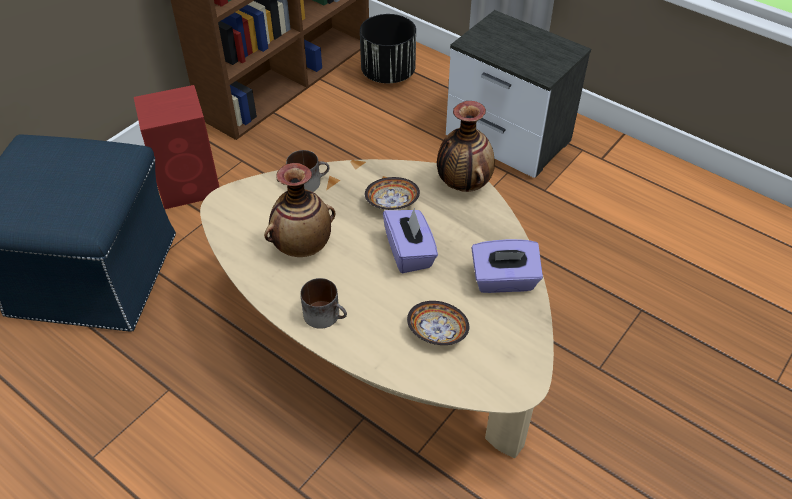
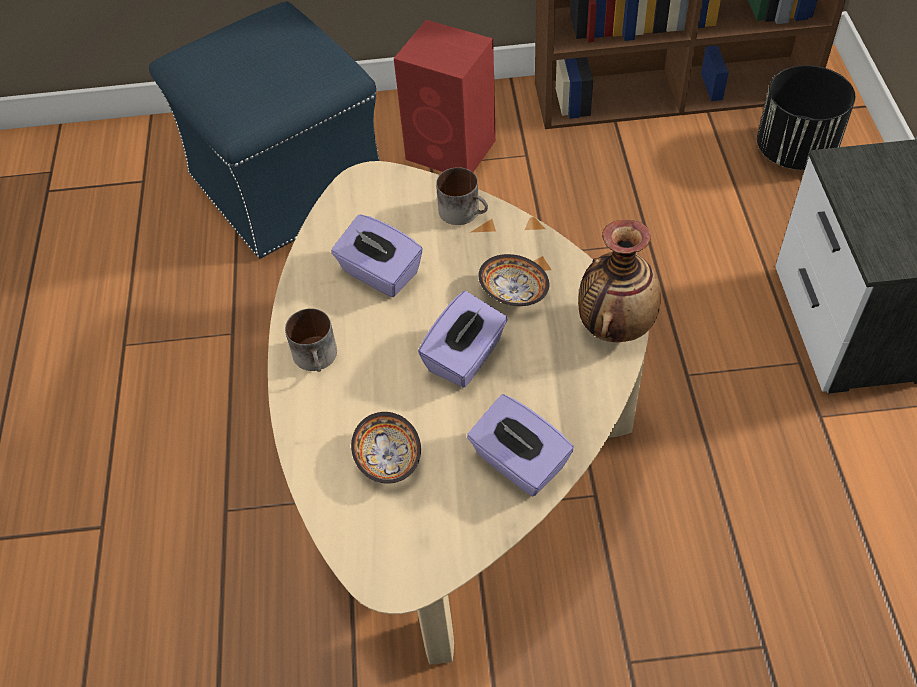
camera: 50 degrees right, 5 degrees up
(302, 246) = (379, 273): vase -> purple tissue box

